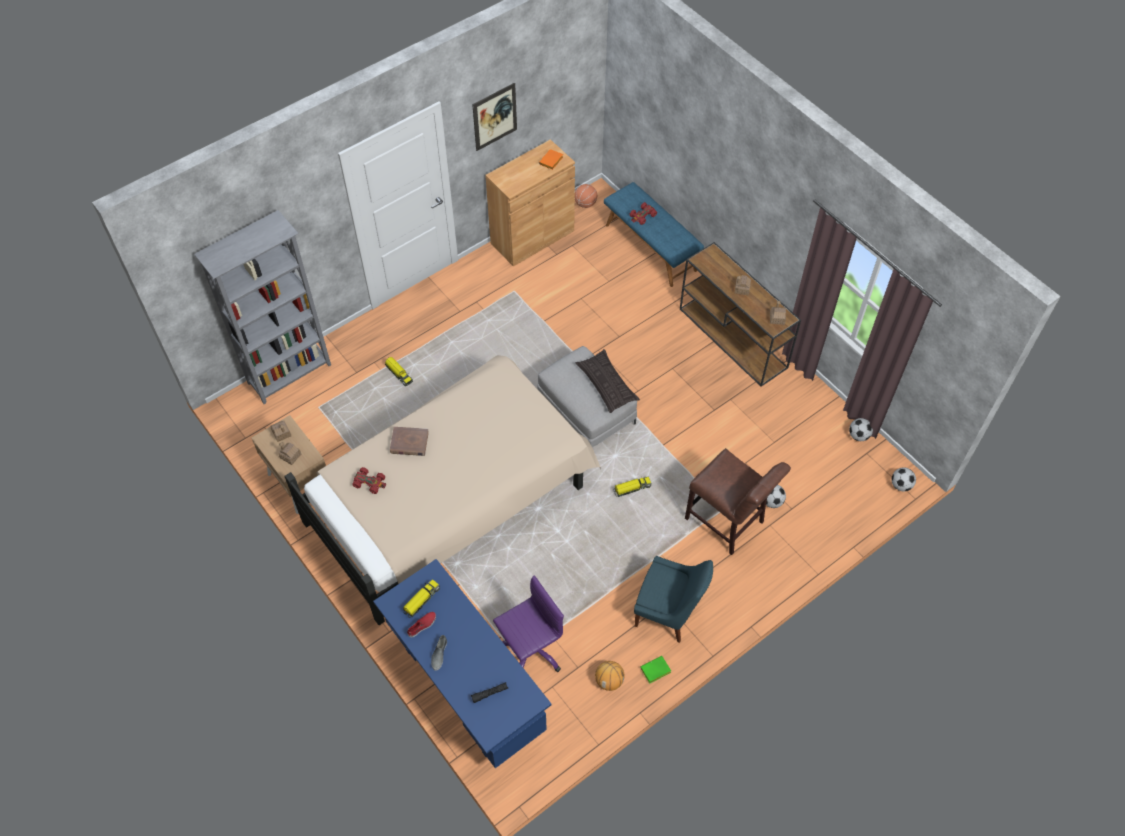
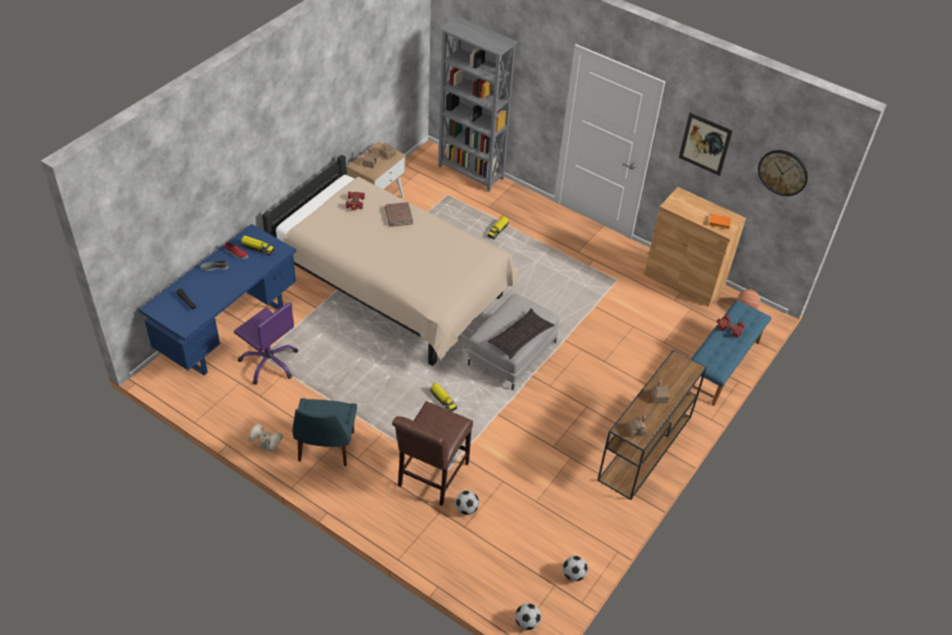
camera: 70 degrees right, 10 degrees down
(565, 74) = (783, 172): none -> wall clock
(609, 680) = (252, 418): basketball -> none
(655, 671) = (267, 448): green book -> toy robot

